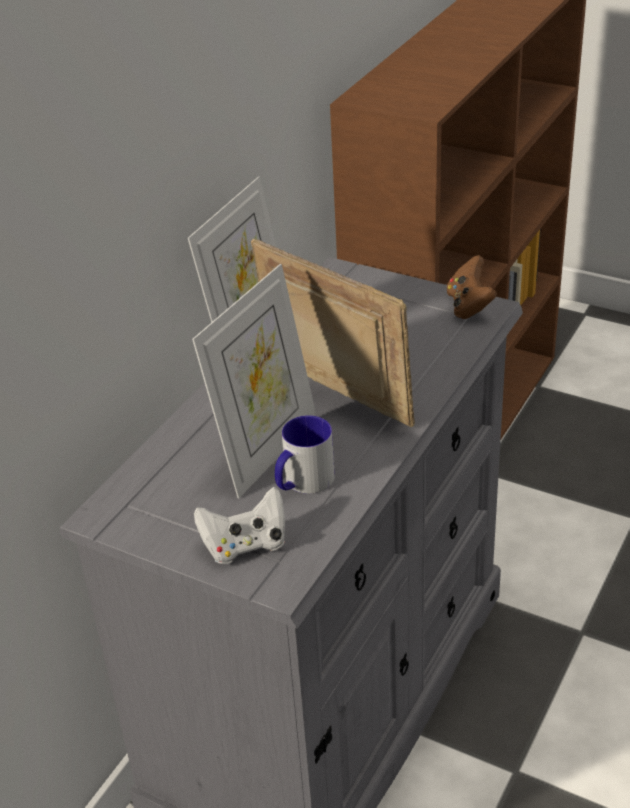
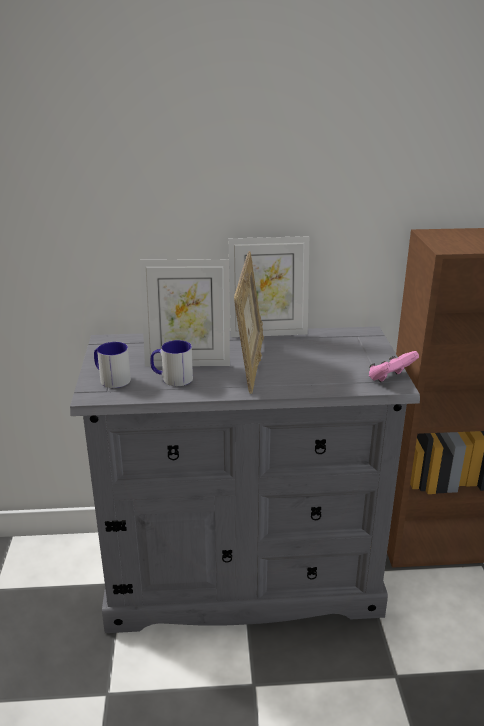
camera: 55 degrees right, 10 degrees down
(245, 545) = (111, 379): white game controller -> mug
(469, 306) = (390, 378): brown game controller -> pink game controller

